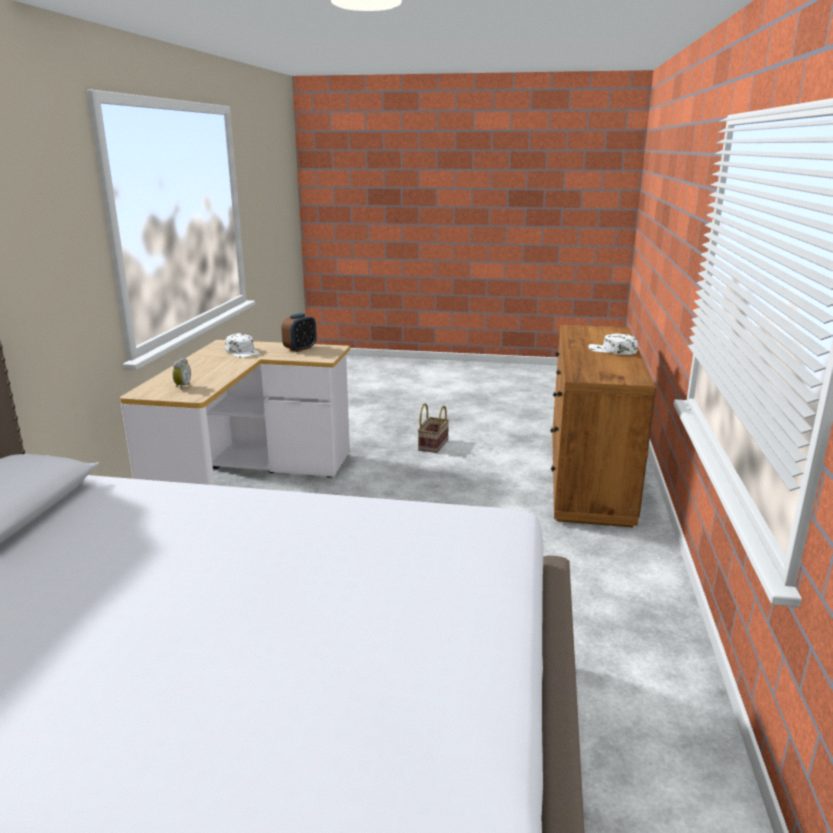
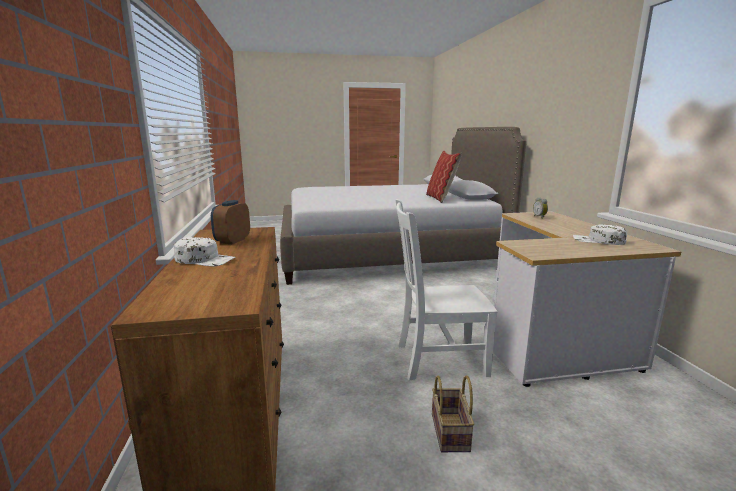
camera: 160 degrees right, 5 degrees down
(115, 507) = (441, 198): none -> pillow
(300, 349) = (564, 249): alarm clock -> alarm clock (232, 241)
(393, 482) = (437, 359): none -> white chair

